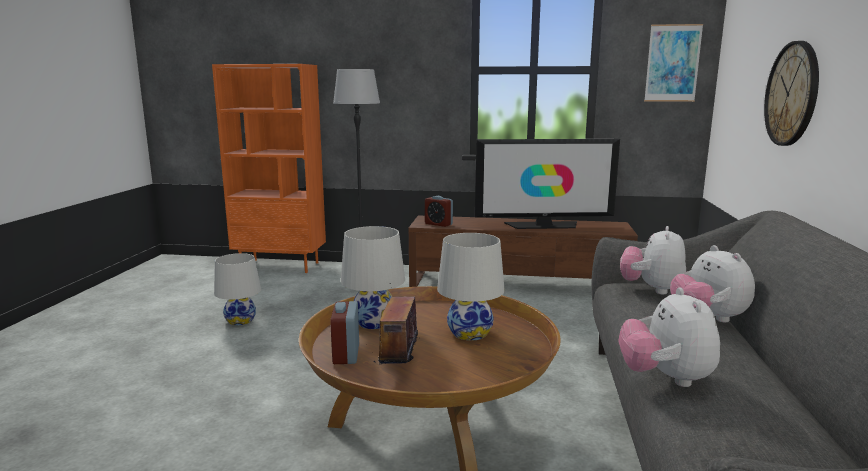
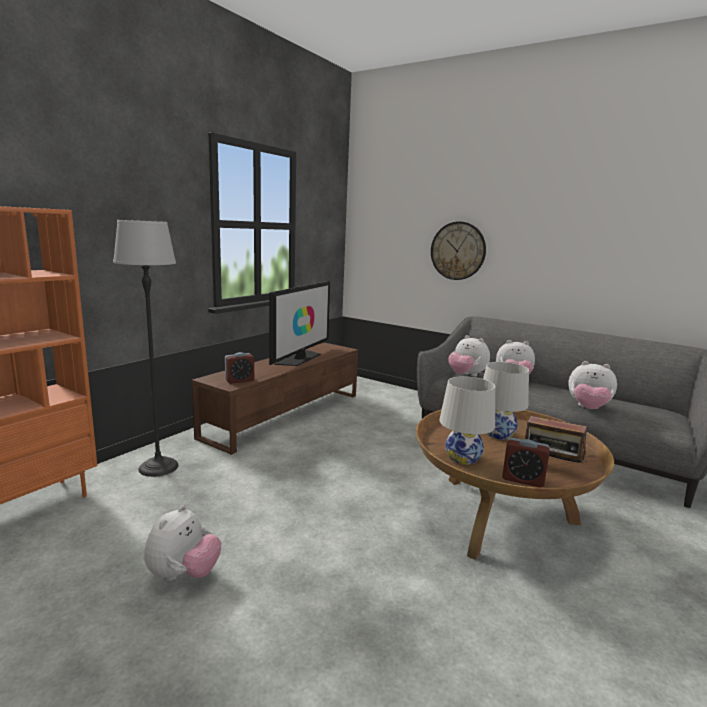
camera: 65 degrees left, 0 degrees up
(240, 320) = (184, 574): white table lamp -> plush toy
(672, 63) = (329, 223): picture -> none

